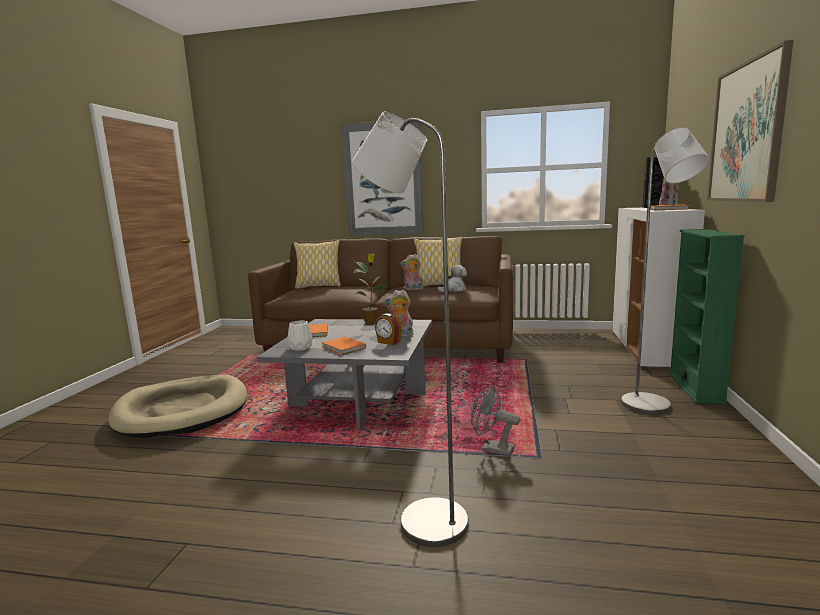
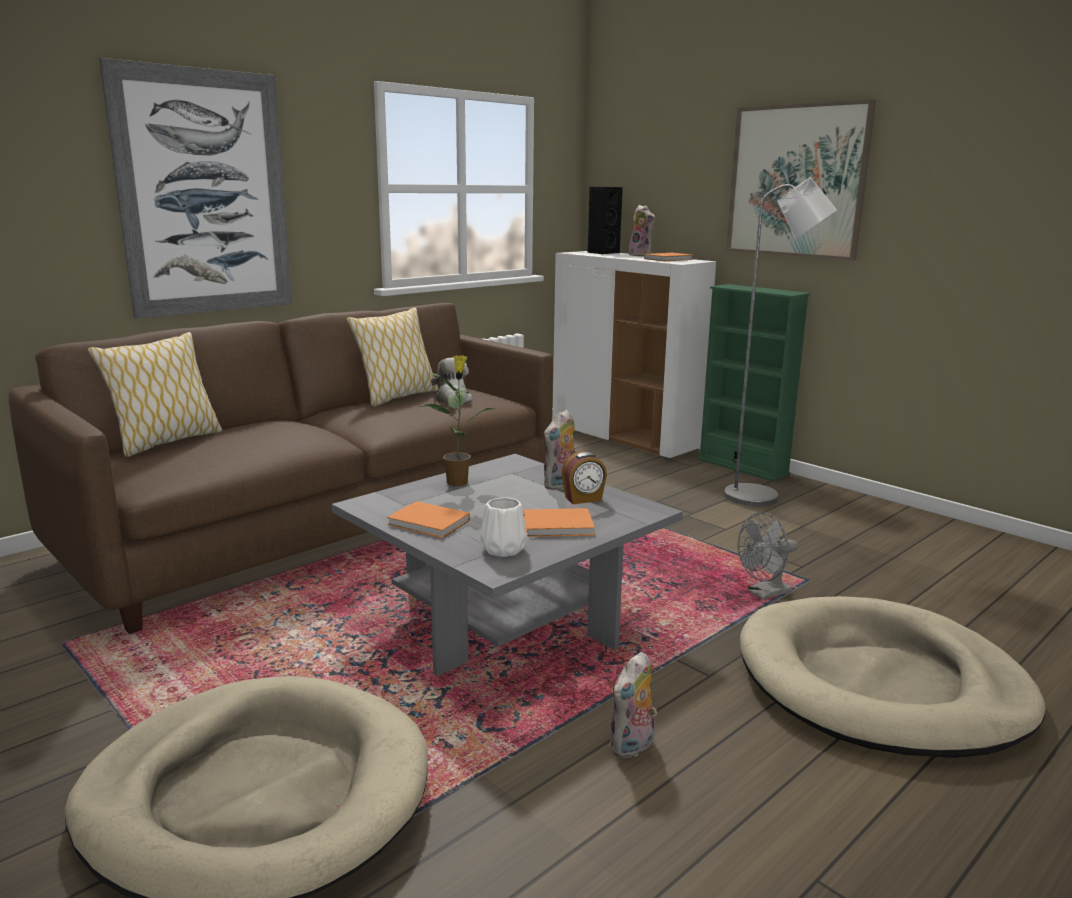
camera: 55 degrees left, 5 degrees up
(413, 289) = (391, 411): plush toy -> plush toy (633, 747)
(422, 519) = (880, 684): grey floor lamp -> beige dog bed

